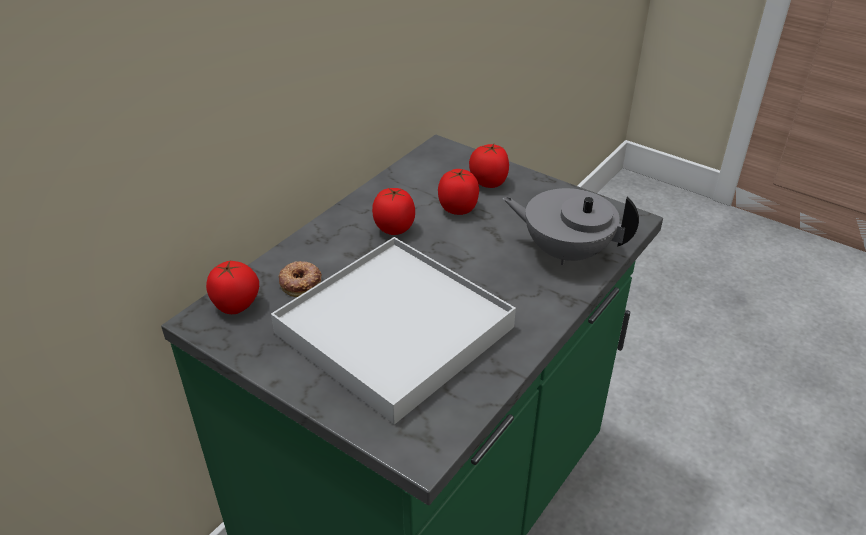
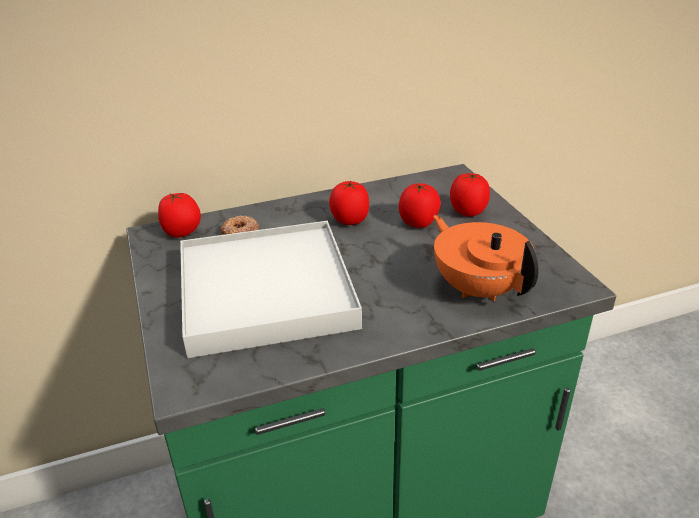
camera: 35 degrees right, 5 degrees down
(565, 251) = (478, 288): grey teapot -> orange teapot

